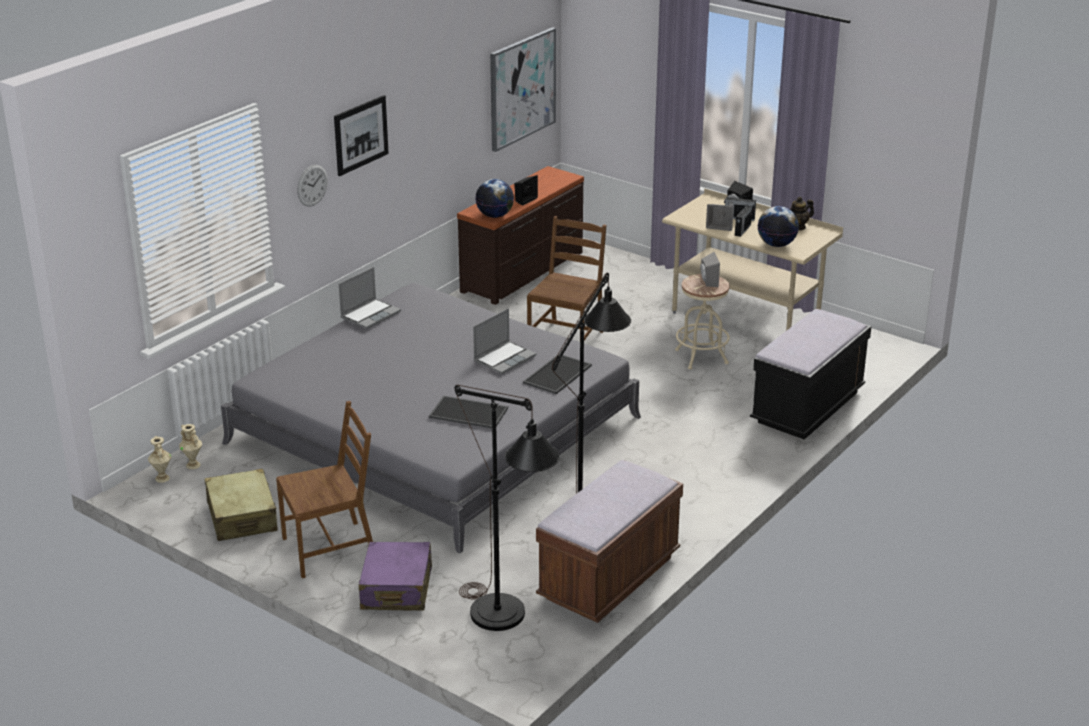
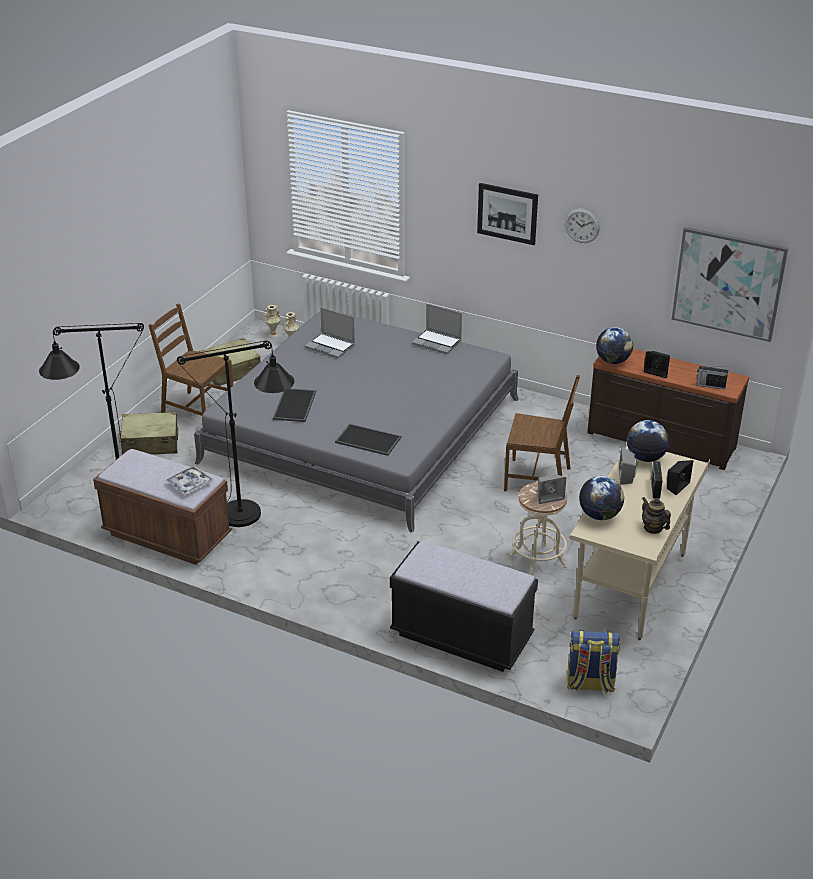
camera: 80 degrees right, 5 degrees up
(312, 185) = (450, 224): wall clock -> wall clock (582, 225)
(330, 548) = (197, 410): brown chair -> brown chair turned 150 degrees clockwise
(396, 589) = (150, 443): purple suitcase -> beige suitcase
(504, 358) = (387, 412): laptop -> laptop (331, 346)
(634, 479) = (189, 484): none -> tray
(690, 215) = (645, 457): none -> globe
(742, 230) = (625, 492): radio -> radio (710, 385)
(873, 355) = (590, 684): none -> backpack

